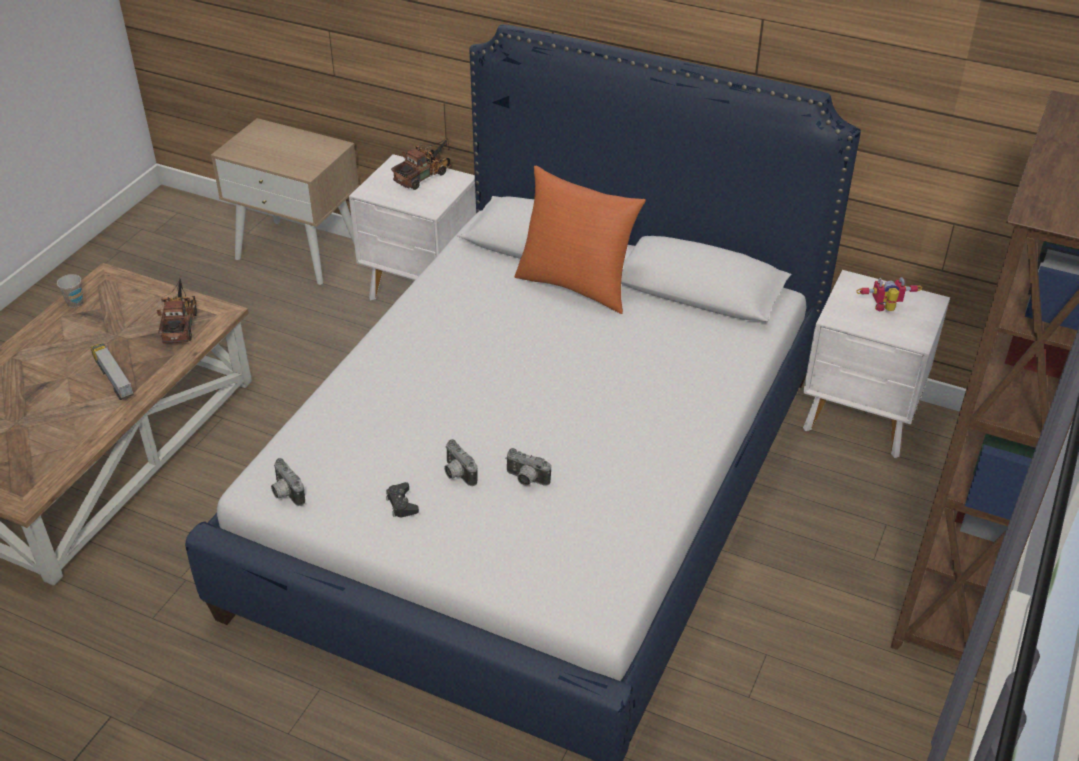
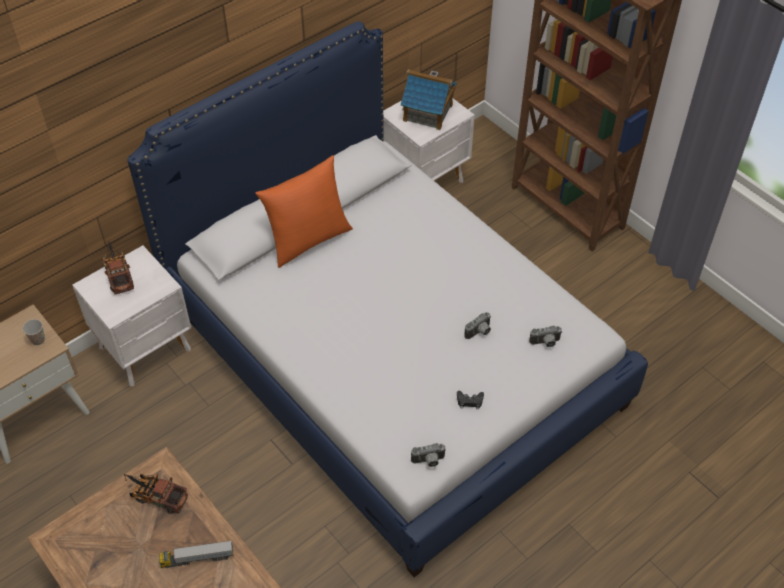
camera: 65 degrees left, 10 degrees up
(75, 303) = (73, 569): cup -> cup (38, 340)
(457, 474) = (457, 364): camera -> camera (545, 343)
(886, 310) = (428, 113): toy robot -> toy house

